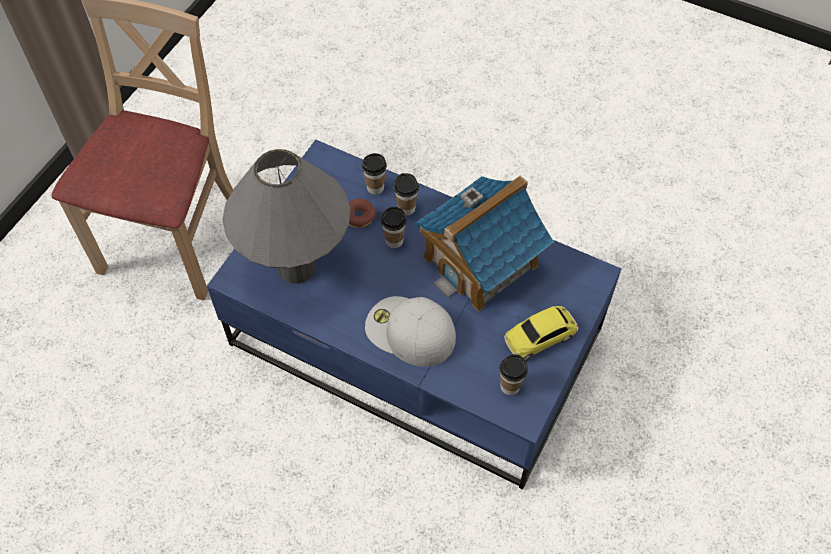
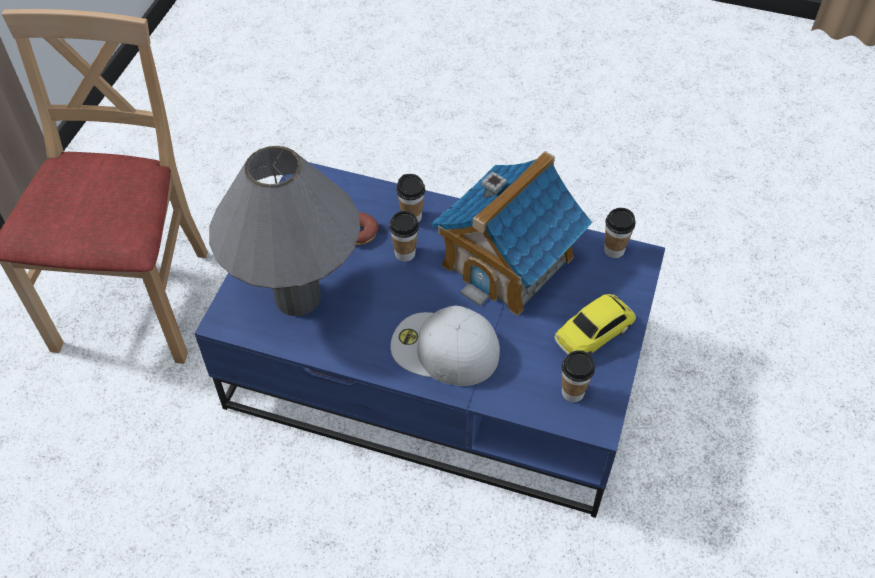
camera: 10 degrees left, 5 degrees down
(375, 188) = (371, 200): cup -> cup (614, 250)

